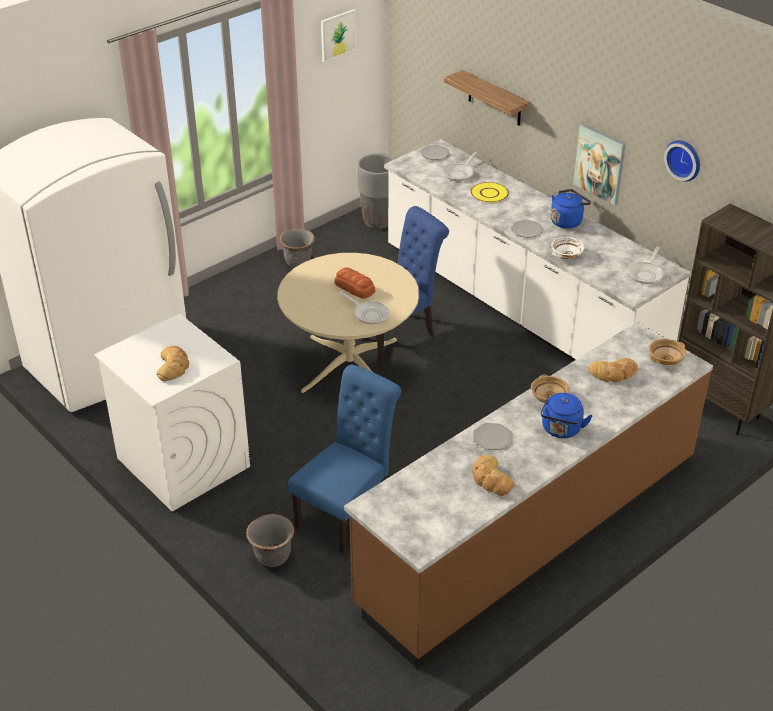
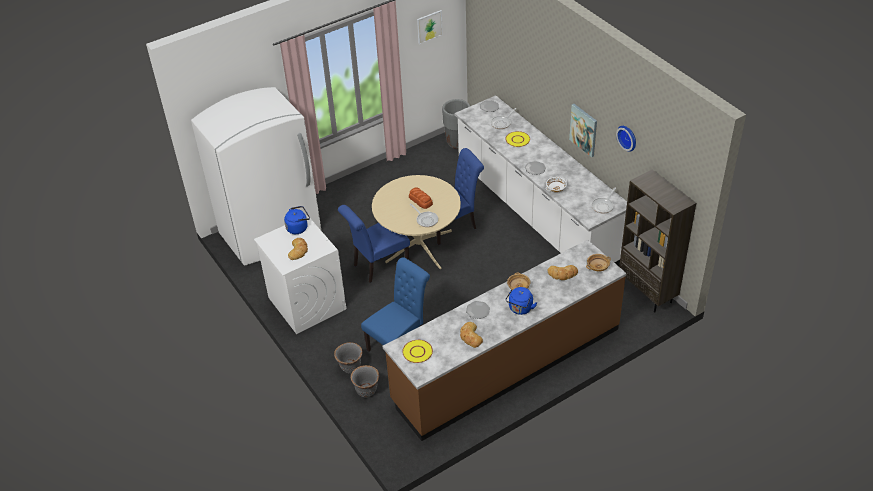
camera: 10 degrees right, 5 degrees up
(290, 398) = (378, 266): none -> blue chair
(298, 262) = (399, 170): grey planter -> grey planter (366, 391)
(406, 511) = (417, 352): none -> yellow plate
(494, 99) = (526, 77): shelf -> none
(567, 221) = (563, 164): blue kettle -> blue kettle (298, 228)

